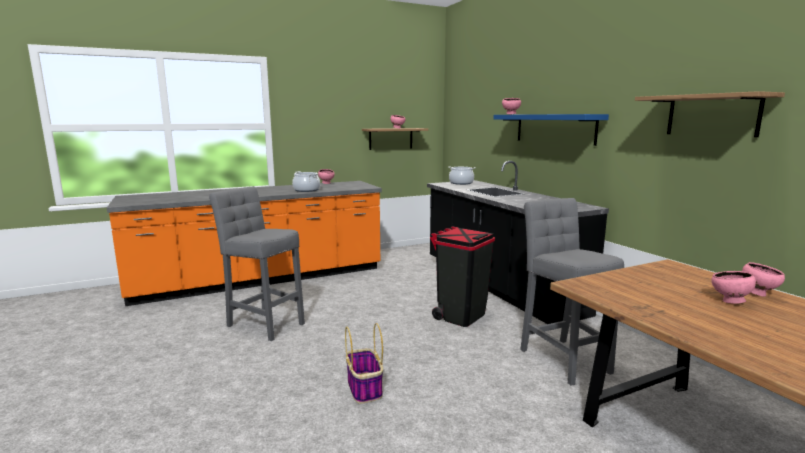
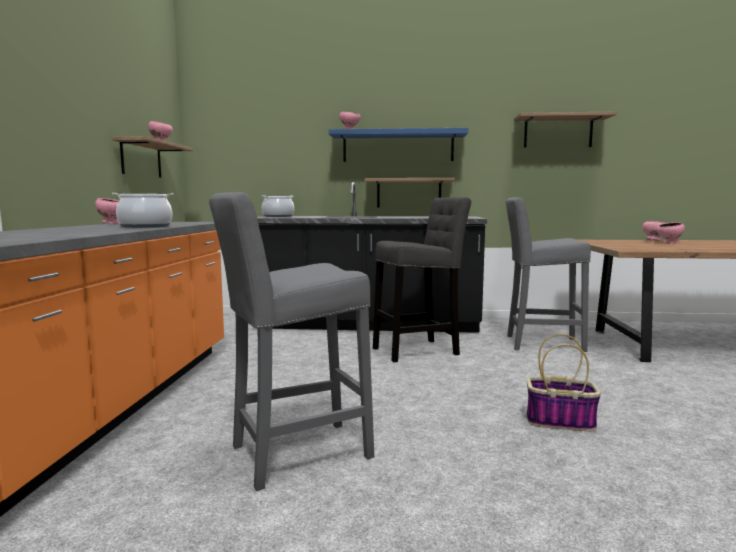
camera: 60 degrees left, 5 degrees down
(460, 315) = (419, 350): black trash can -> grey stool
(559, 174) = (409, 193): none -> shelf

